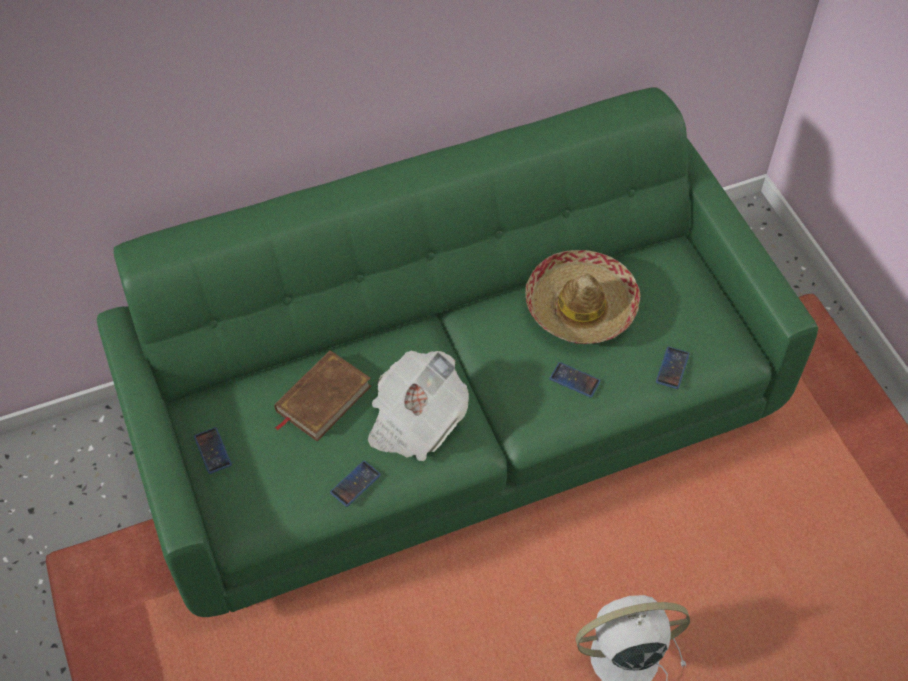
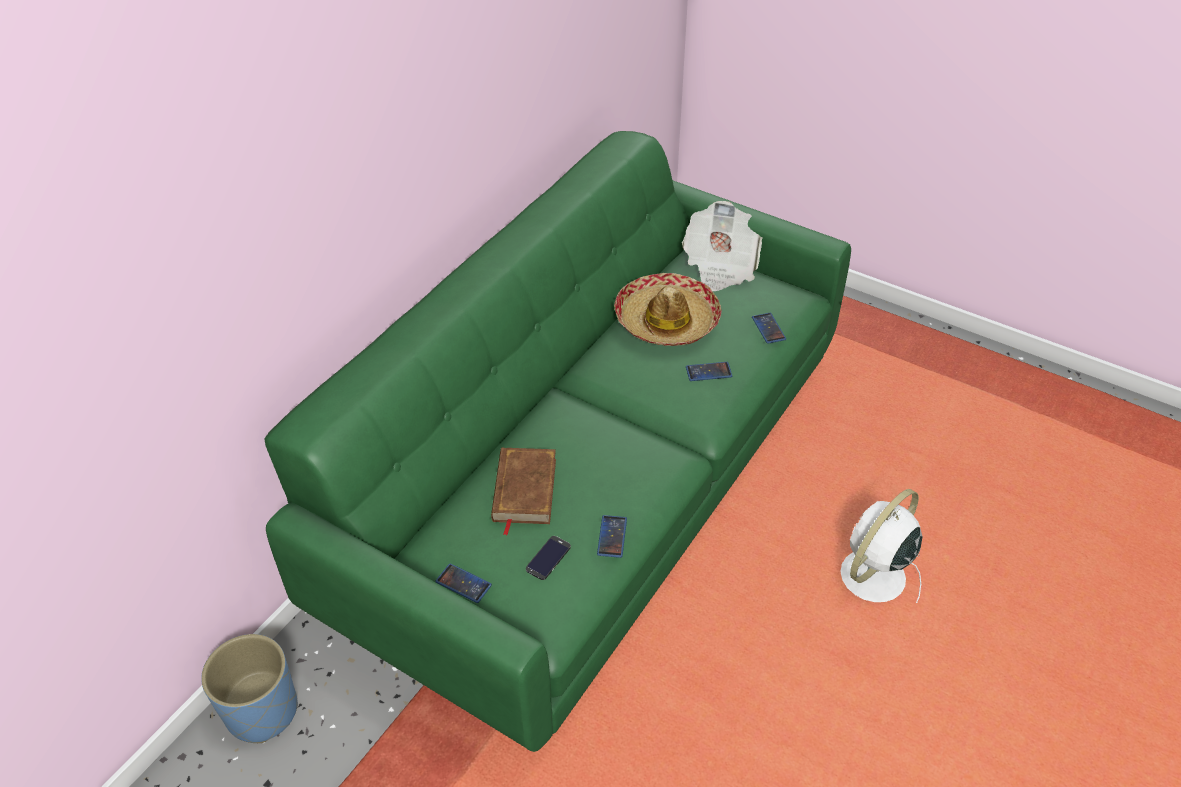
camera: 35 degrees left, 10 degrees down
(67, 451) = (262, 710): none -> blue planter
(291, 470) = (548, 558): none -> phone
(415, 420) = (615, 464): newspaper -> newspaper (720, 265)

